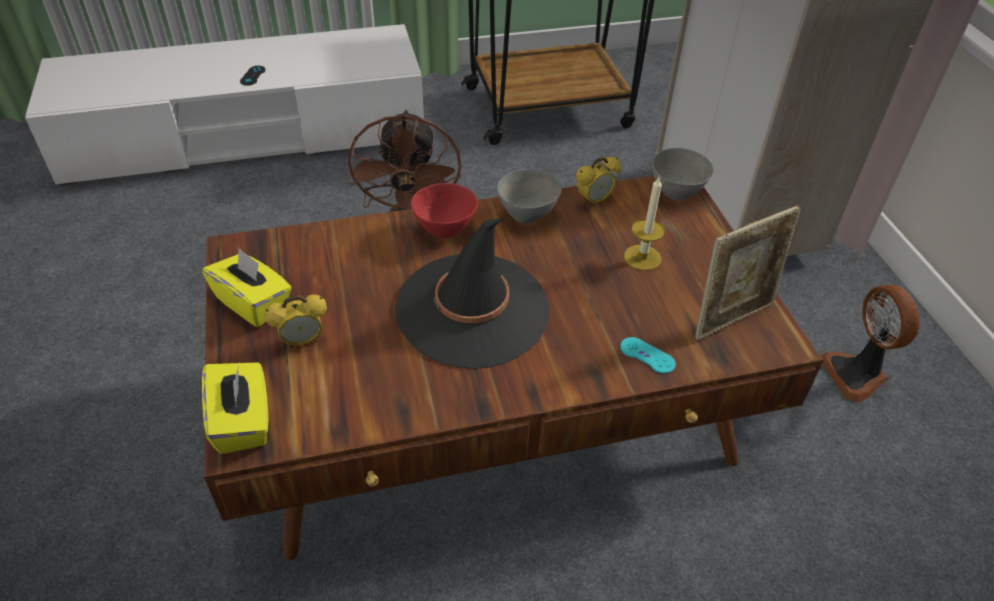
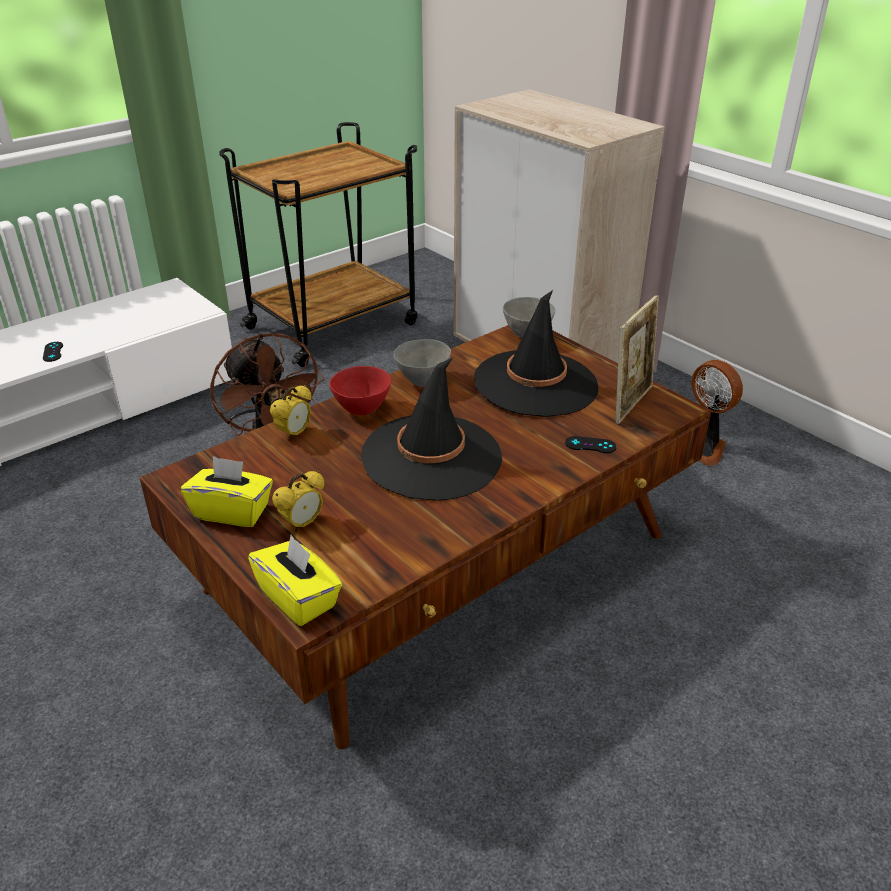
camera: 25 degrees left, 10 degrees down
(594, 201) = (468, 357): alarm clock -> alarm clock (294, 434)
(642, 257) = (536, 384): candle -> black hat
(647, 355) = (590, 445): turquoise game controller -> black game controller

